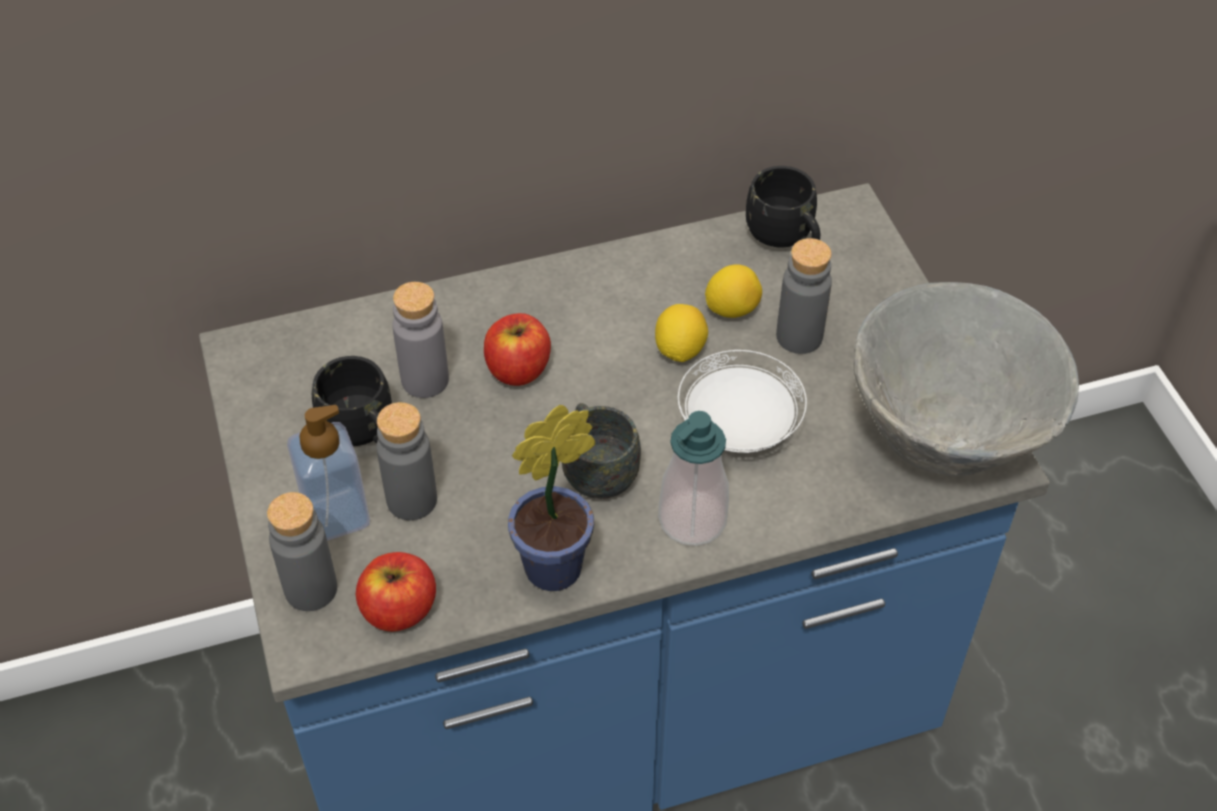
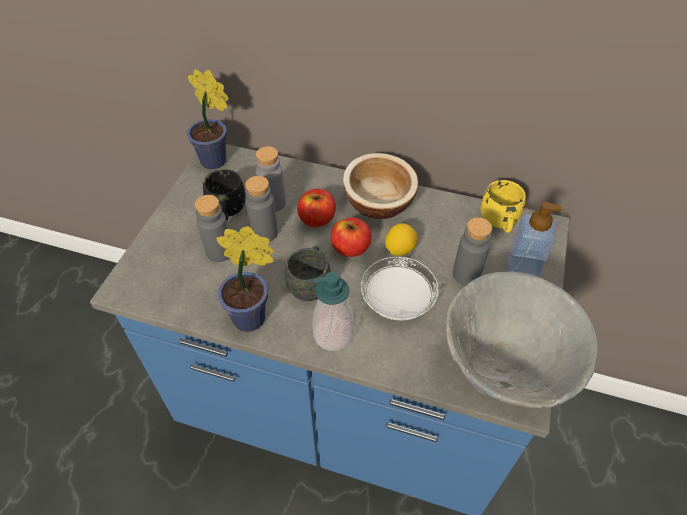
camera: 35 degrees right, 0 degrees up
(261, 362) = (216, 162): none -> potted plant
(311, 589) = (144, 266): grey bottle -> grey bottle (264, 233)
(336, 515) = (184, 241): soap dispenser -> soap dispenser (523, 266)
(399, 609) = (169, 297): apple -> apple (350, 248)
(588, 295) = (378, 202): none -> bowl
(732, 309) = (442, 243): lemon -> none
(784, 238) = (499, 223): black mug -> yellow mug

